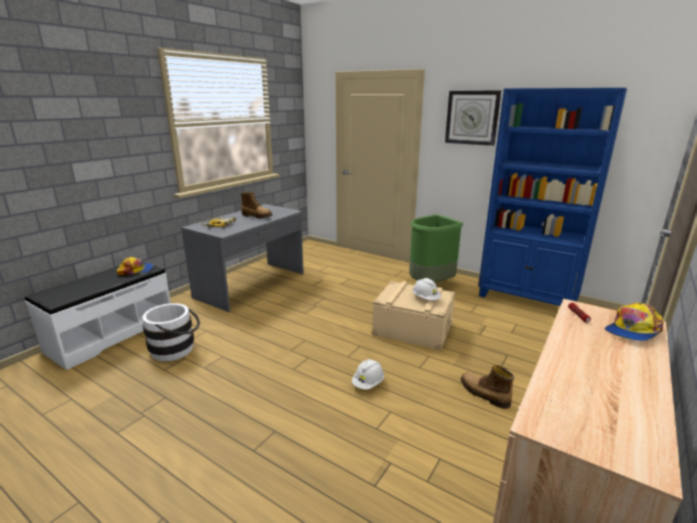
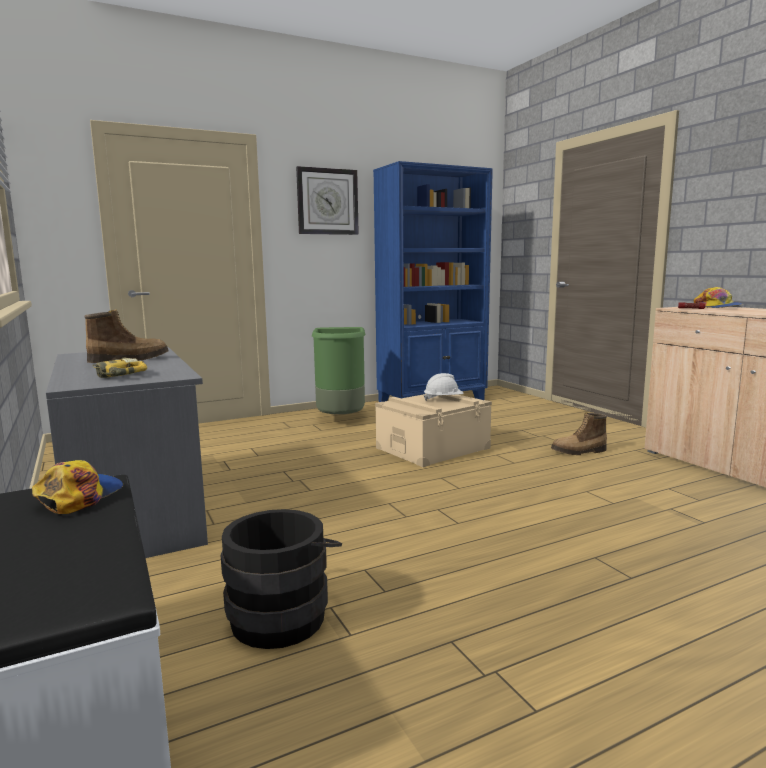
camera: 60 degrees left, 10 degrees down
(177, 349) = (283, 613): white bucket -> black bucket
(368, 383) = (527, 490): white hard hat -> none

